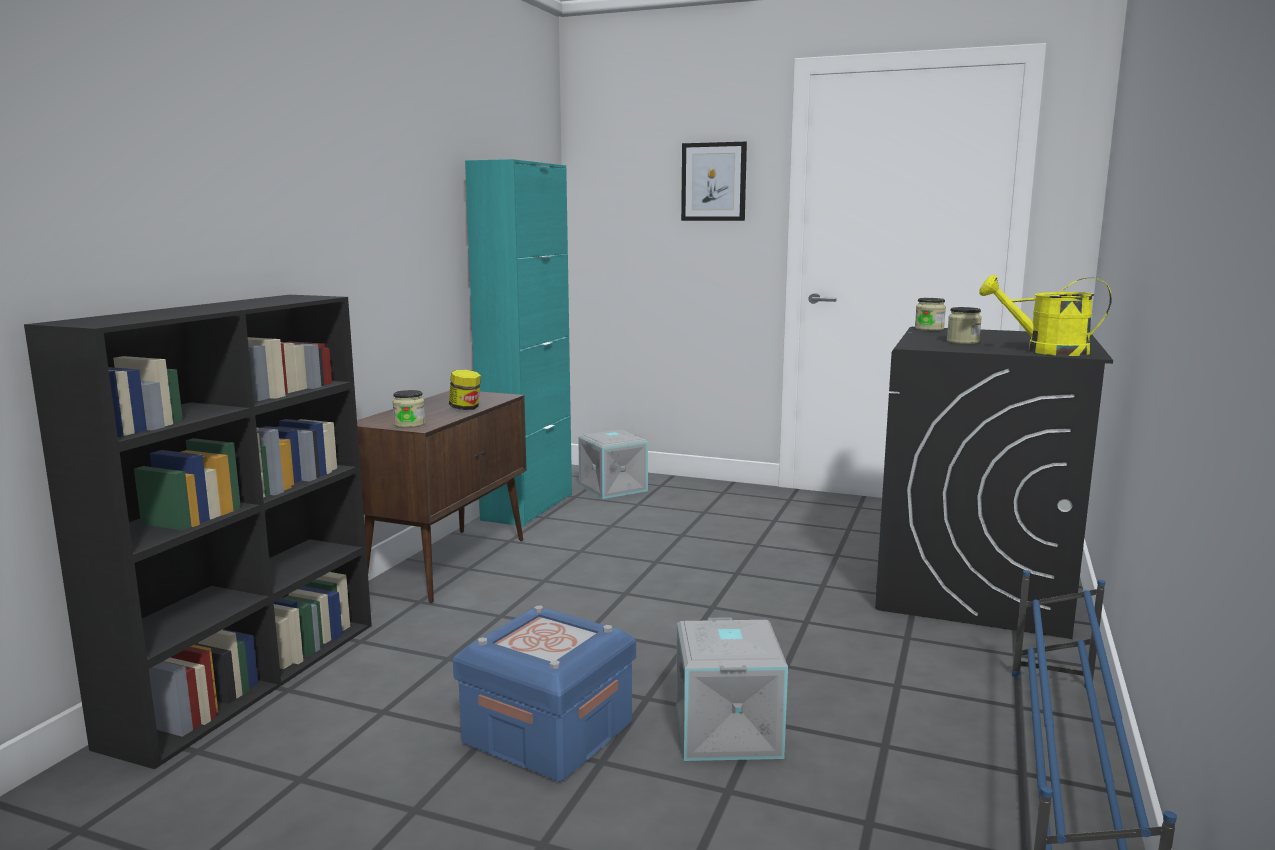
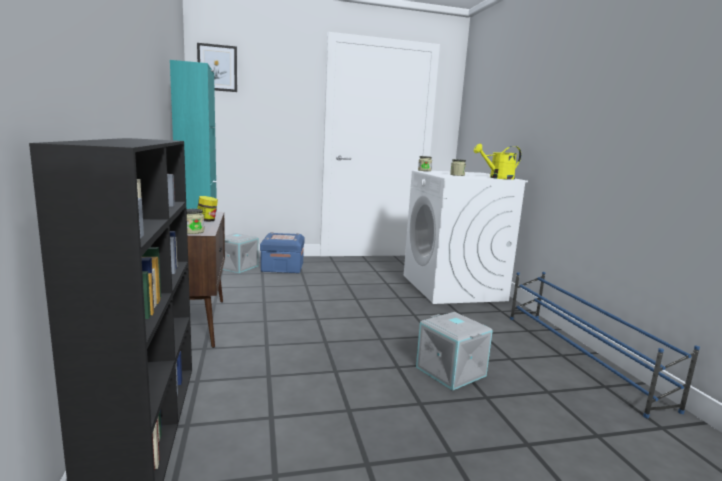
camera: 35 degrees left, 0 degrees up
(548, 732) = (377, 398): blue storage box -> blue storage box (282, 267)
(713, 182) = (284, 93): picture -> picture (217, 68)
(973, 588) = (453, 288): black washing machine -> white washing machine

